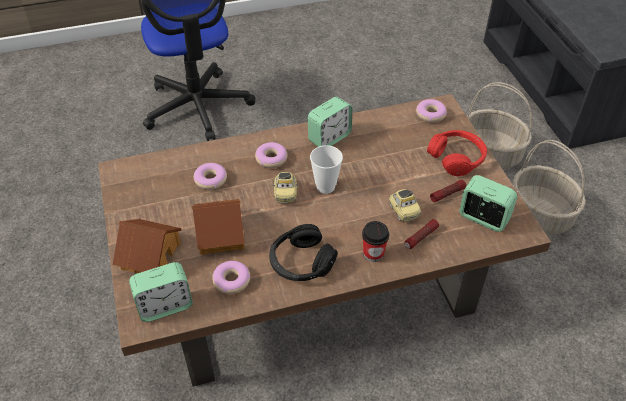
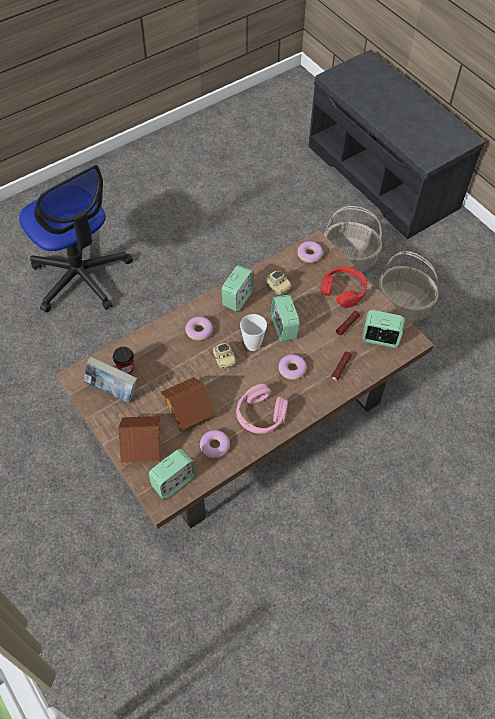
camera: 20 degrees left, 10 degrees up
(148, 193) = (113, 391): none -> book
(211, 180) = (158, 364): donut -> donut (292, 369)
(301, 262) = (260, 415): black headphones -> pink headphones
(369, 179) = (284, 328): none -> alarm clock
(373, 253) = (311, 392): cup -> cup (126, 369)
(403, 211) = (320, 349): toy car -> toy car (277, 287)

